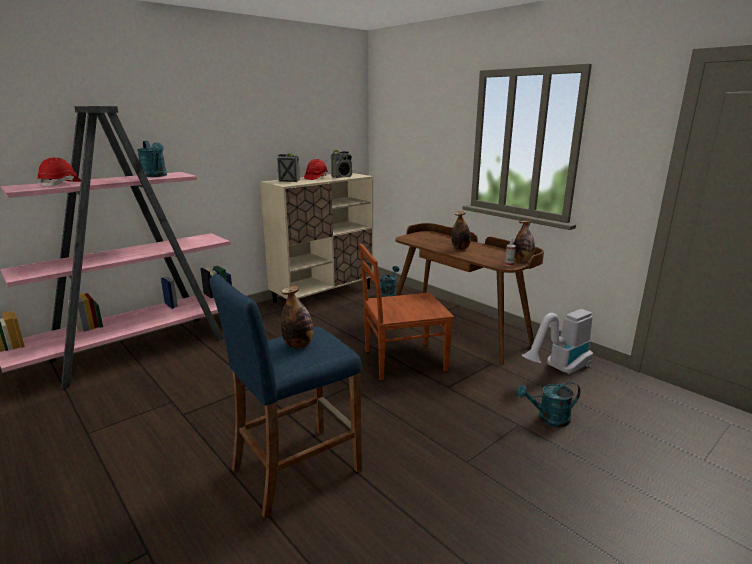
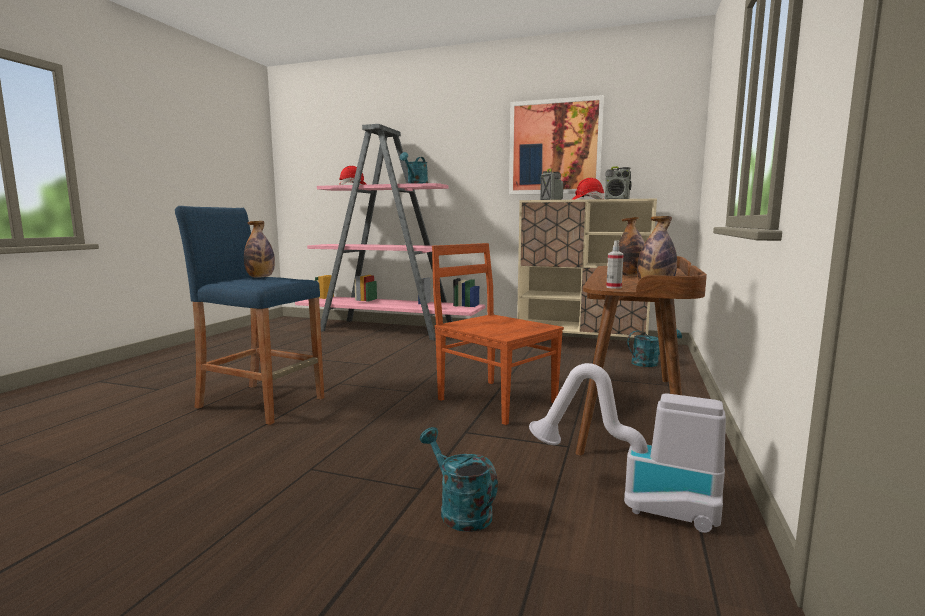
camera: 60 degrees right, 10 degrees down
(272, 128) = (555, 147): none -> picture

